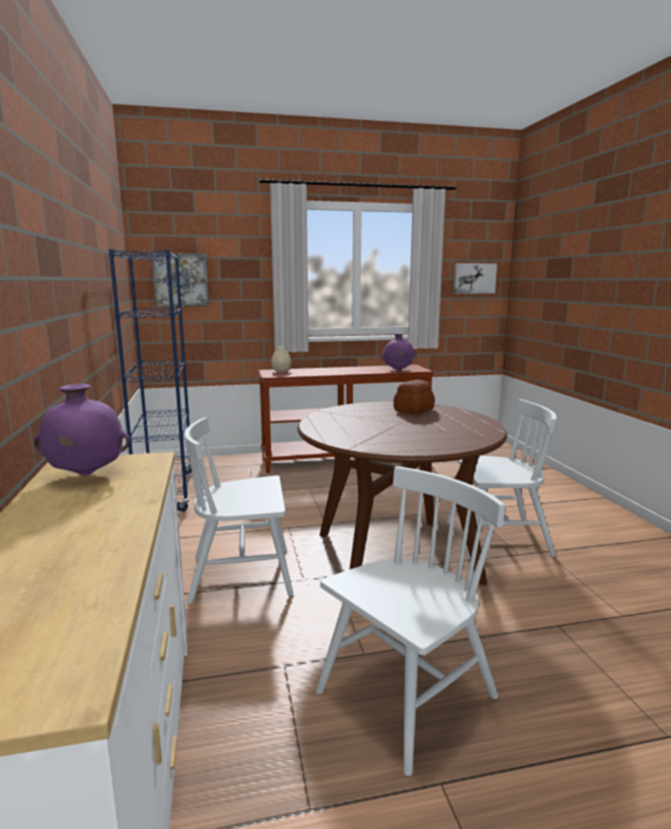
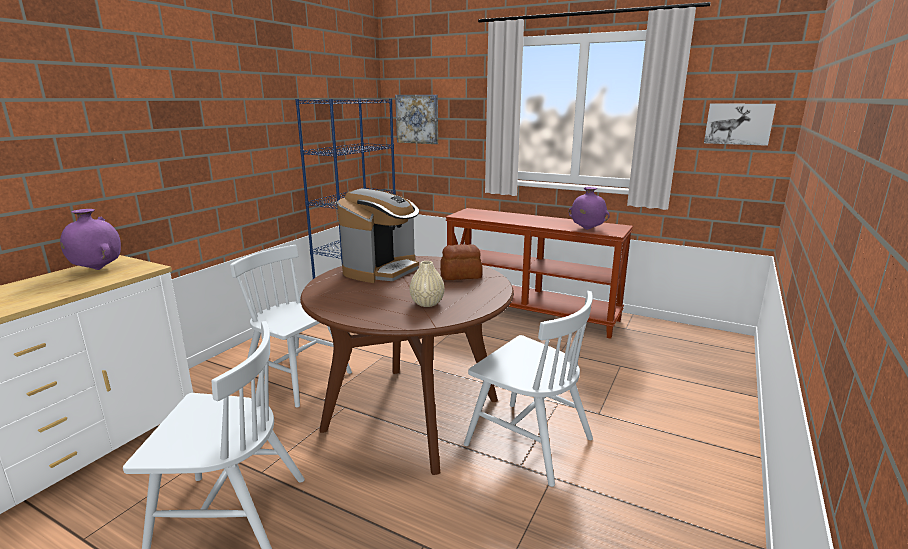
camera: 40 degrees right, 5 degrees up
(281, 371) = (479, 212): beige vase -> beige vase (427, 303)
(345, 419) = (382, 270): none -> coffee machine

